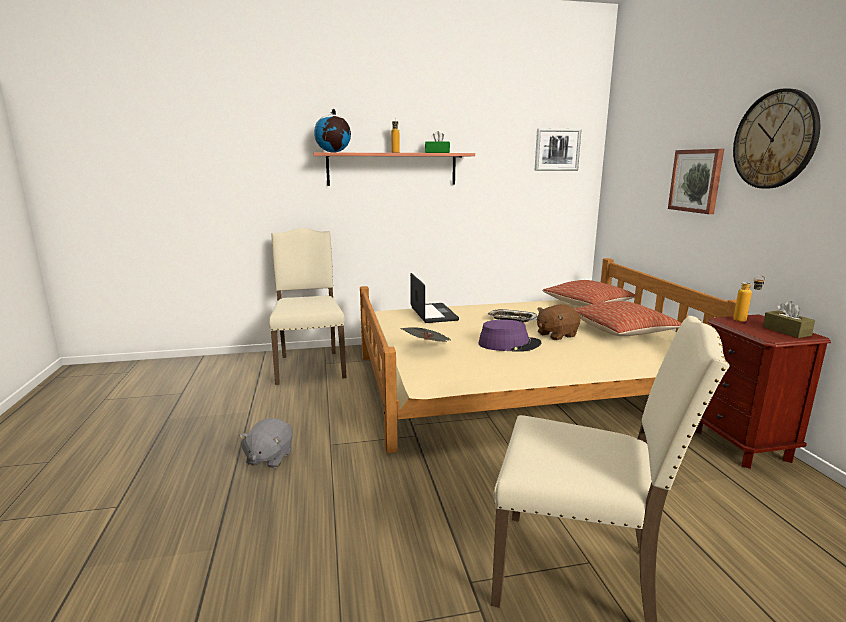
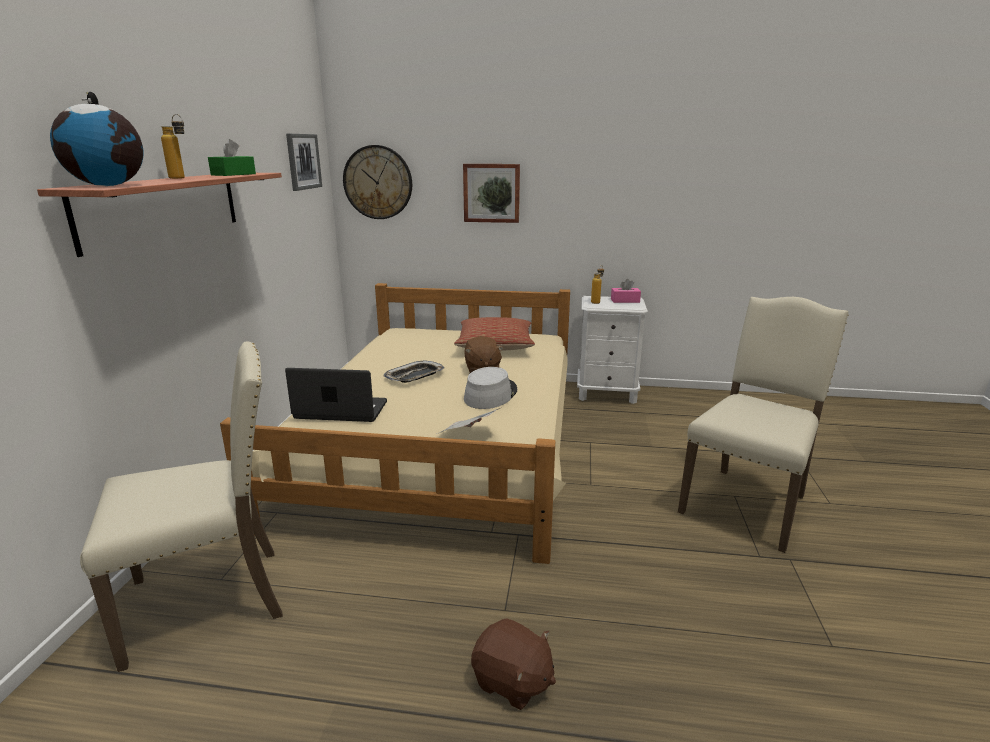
camera: 70 degrees left, 5 degrees up
(269, 458) = (512, 681): grey plush toy -> brown plush toy
(310, 366) = (211, 599): beige chair -> beige chair turned 150 degrees clockwise
(509, 344) = (490, 395): purple hat -> grey hat
(588, 304) = (406, 336): pillow -> none
(740, 445) = (607, 393): brown nightstand -> white nightstand
(775, 140) = (571, 158): wall clock -> wall clock (378, 182)
(786, 331) = (625, 301): brown tissue box -> pink tissue box

